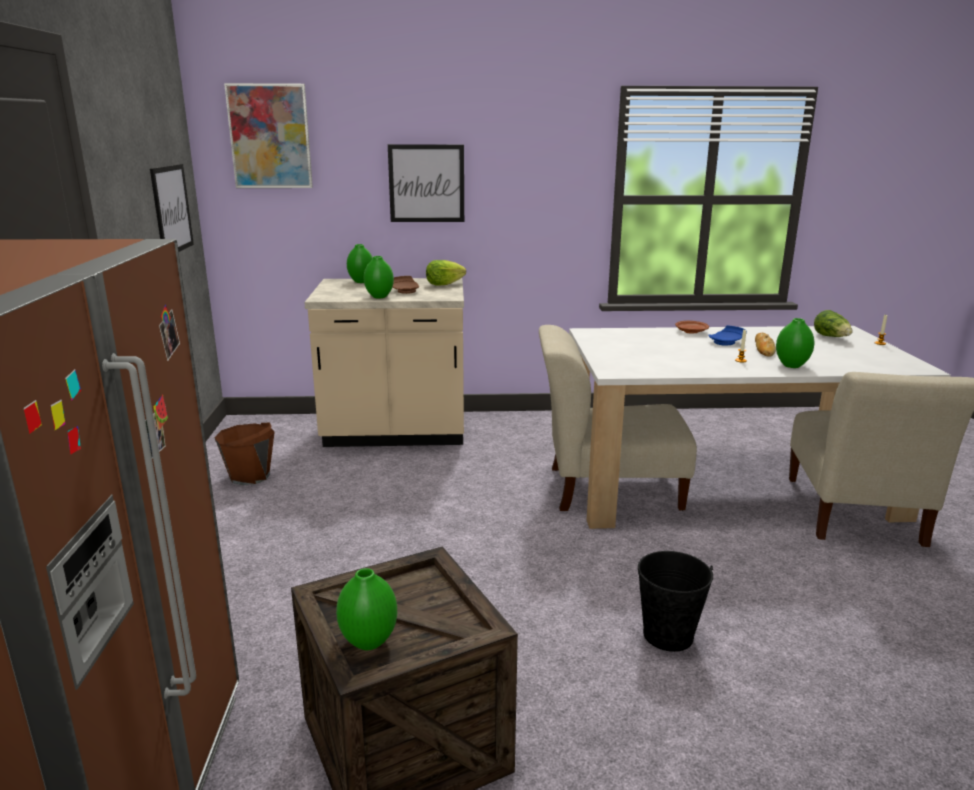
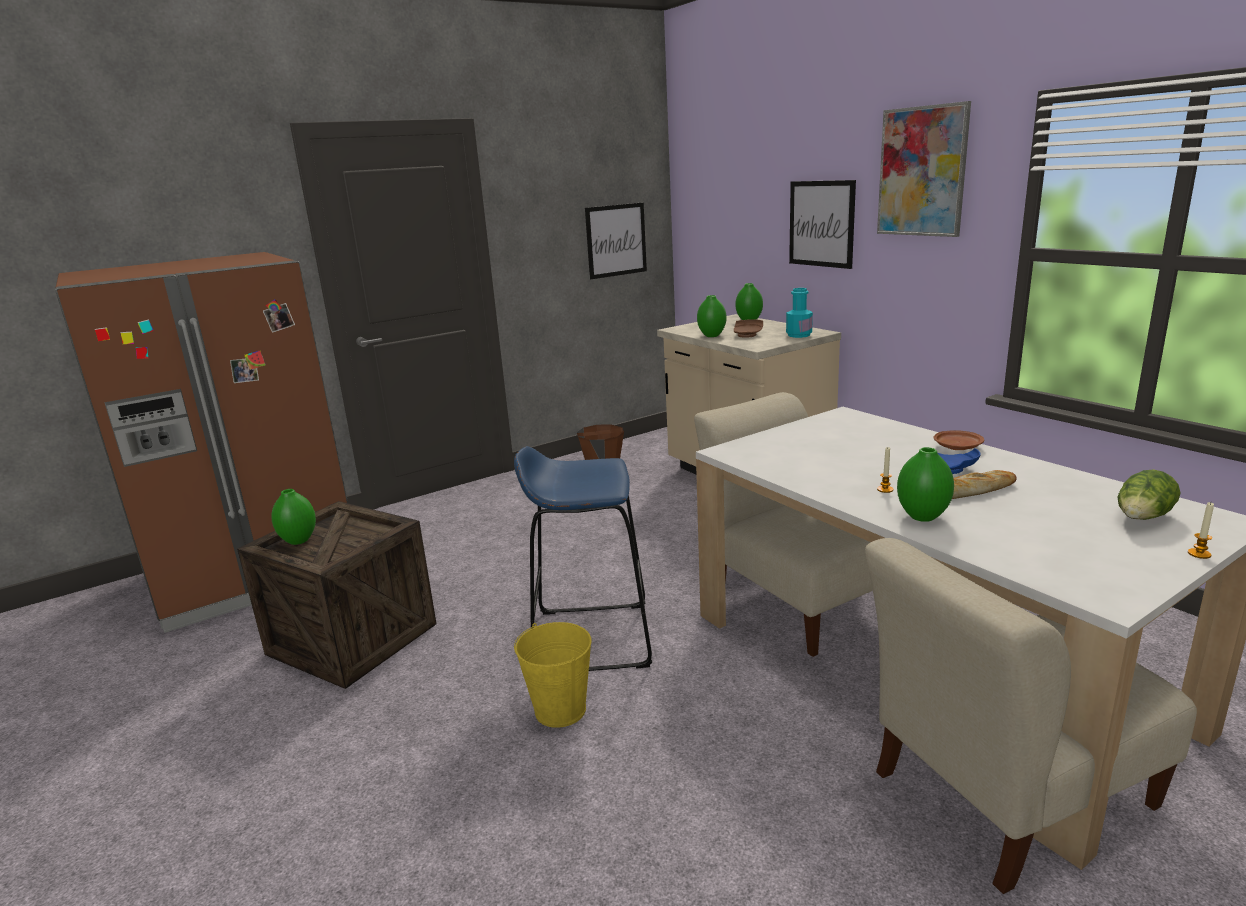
camera: 60 degrees right, 0 degrees up
(270, 136) = (713, 176): picture -> picture (922, 172)
(444, 284) = (799, 335): lettuce -> turquoise bottle
(571, 585) = (592, 638): none -> blue stool
(667, 634) = (560, 709): black bucket -> yellow bucket

